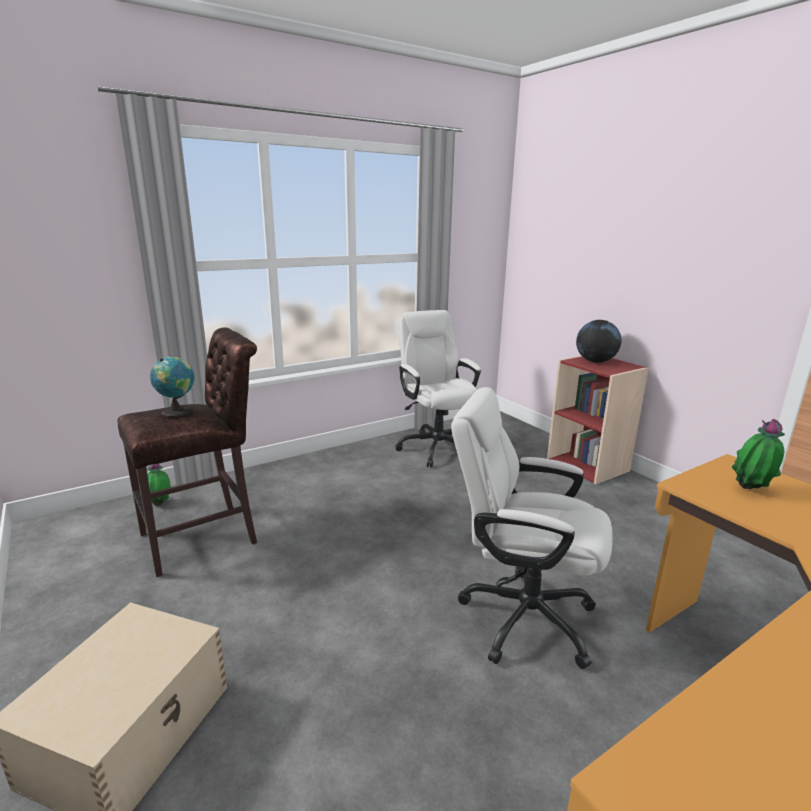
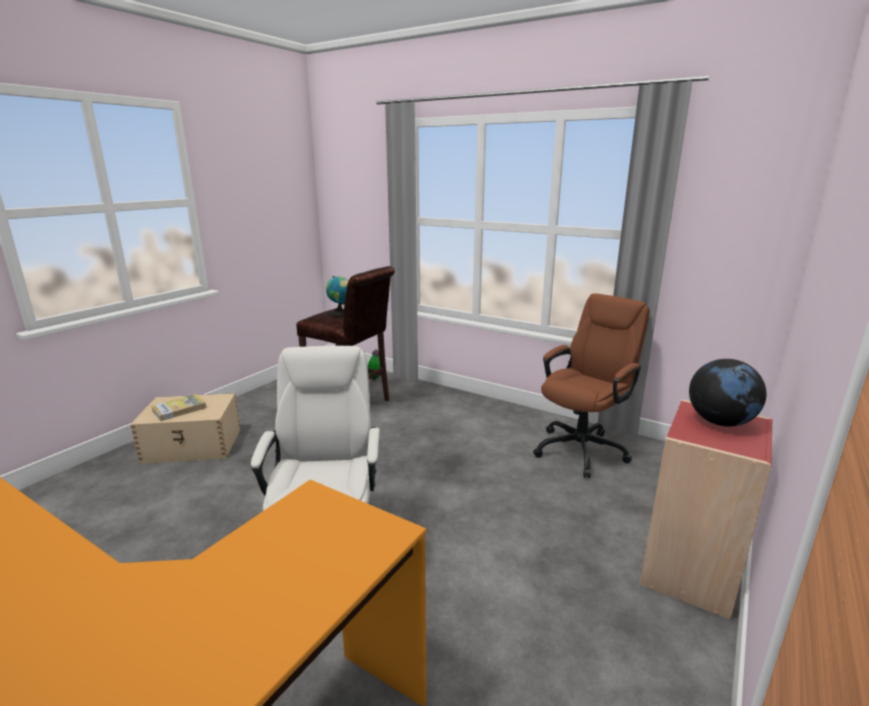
camera: 65 degrees right, 0 degrees up
(113, 680) = (179, 409): none -> book
(435, 447) = (582, 449): white office chair -> brown office chair
(750, 490) = (315, 538): potted plant -> none

